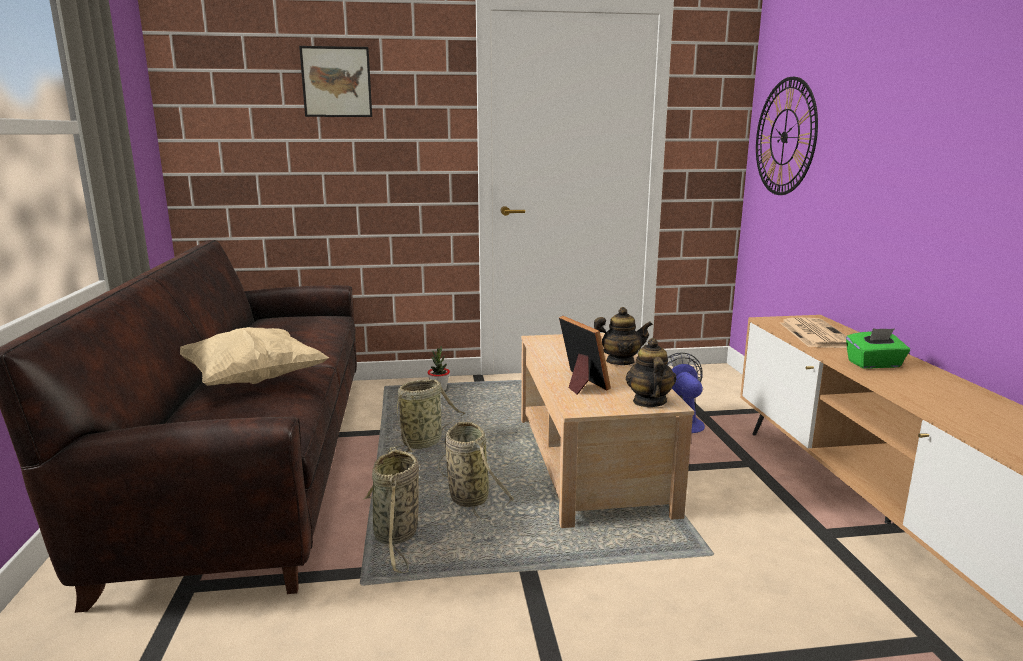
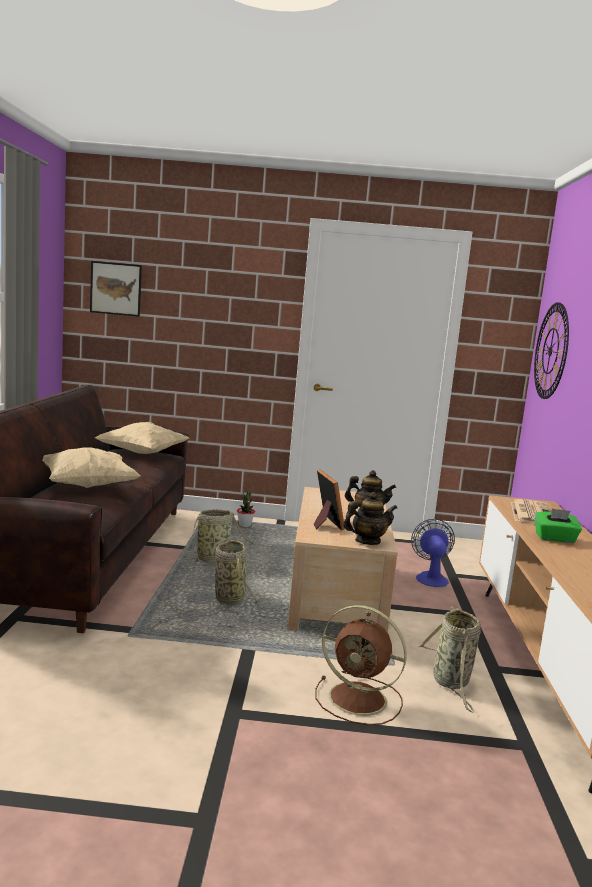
camera: 10 degrees right, 5 degrees down
(302, 321) = (142, 453): none -> beige pillow
(336, 82) = (197, 276): picture -> picture (116, 288)
(396, 536) = (165, 613): basket -> basket (451, 683)
(649, 402) = (367, 541): teapot -> teapot turned 60 degrees clockwise
(704, 619) = (360, 699): none -> brown fan

